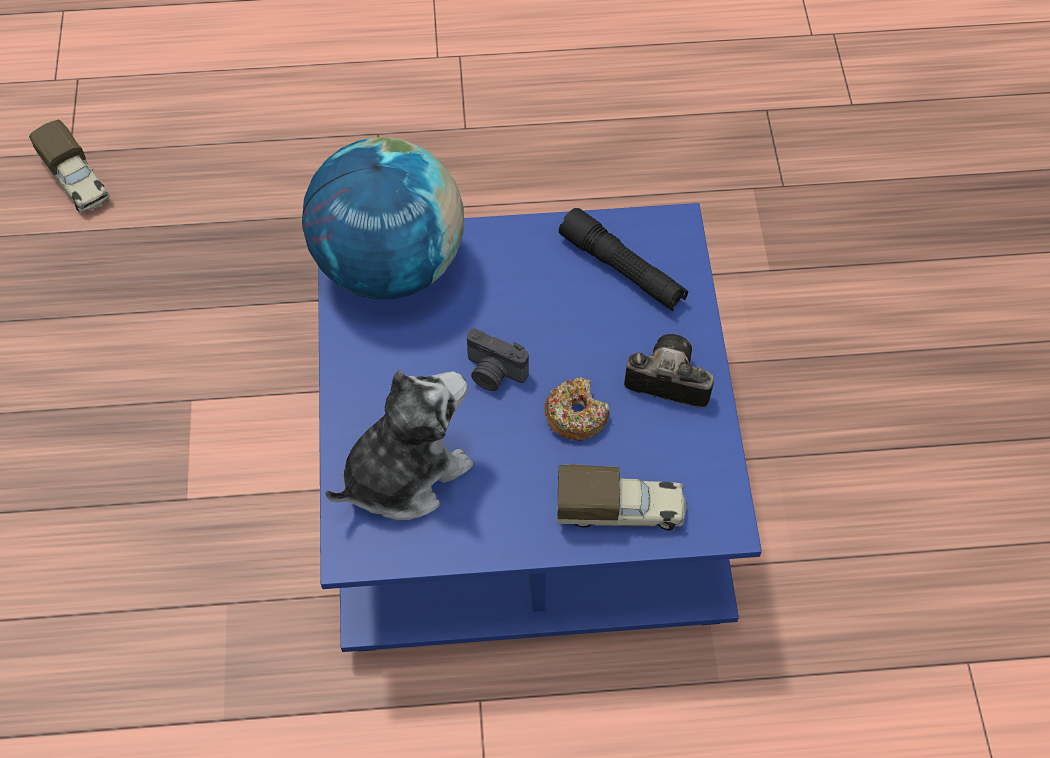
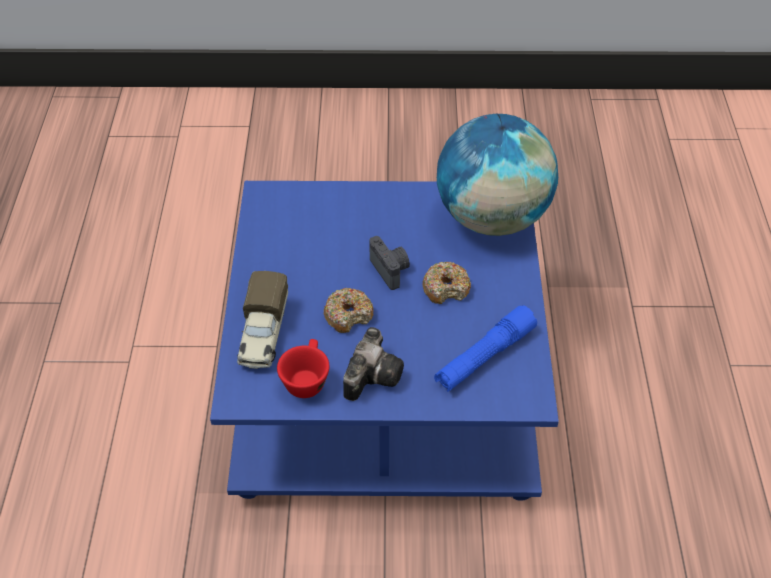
camera: 95 degrees right, 10 degrees down
(77, 181) = (643, 143): toy truck -> none
(404, 472) = (316, 220): plush toy -> none
(493, 373) = (391, 270): camera -> camera turned 120 degrees clockwise
(519, 311) = (446, 288): none -> donut
(622, 269) = (484, 357): black flashlight -> blue flashlight
(683, 451) = (306, 378): none -> red cup

